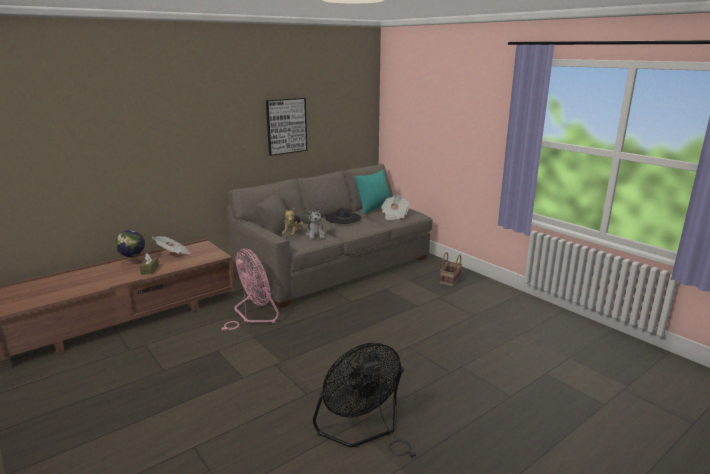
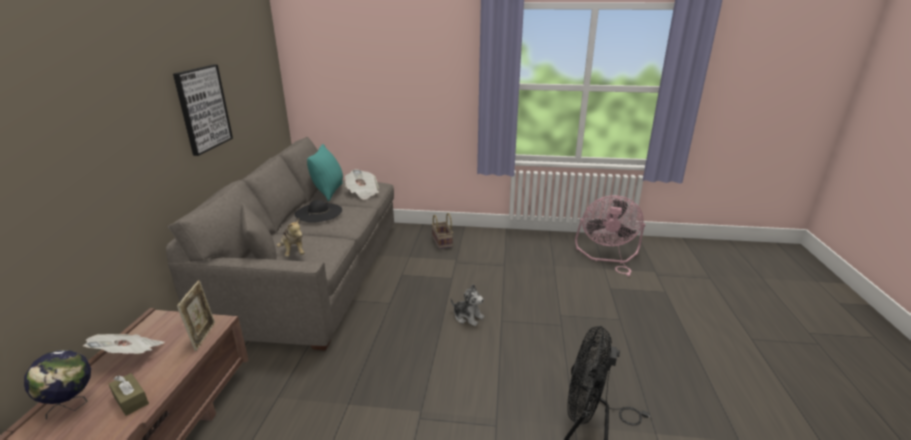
camera: 45 degrees left, 5 degrees up
(206, 258) = (203, 336): none -> picture frame
(250, 314) = (300, 379): pink fan -> pink fan (610, 257)
(315, 235) = (320, 243): plush toy -> plush toy (467, 317)

